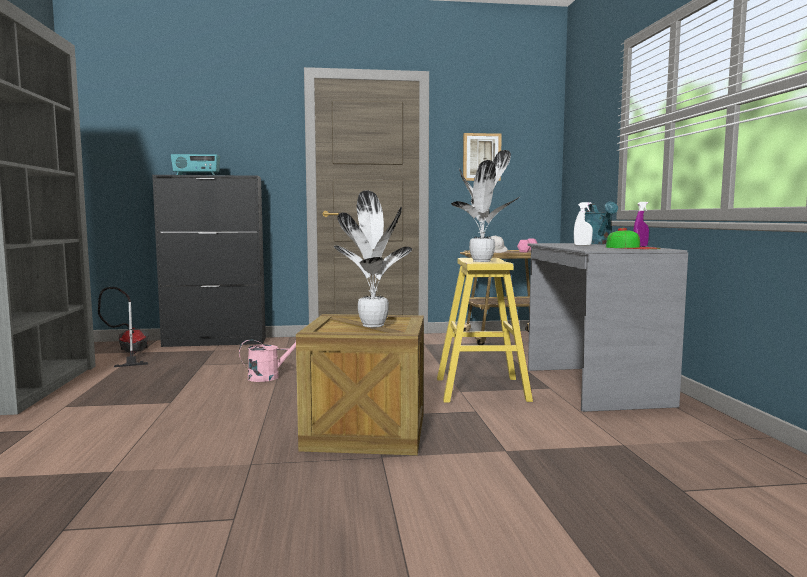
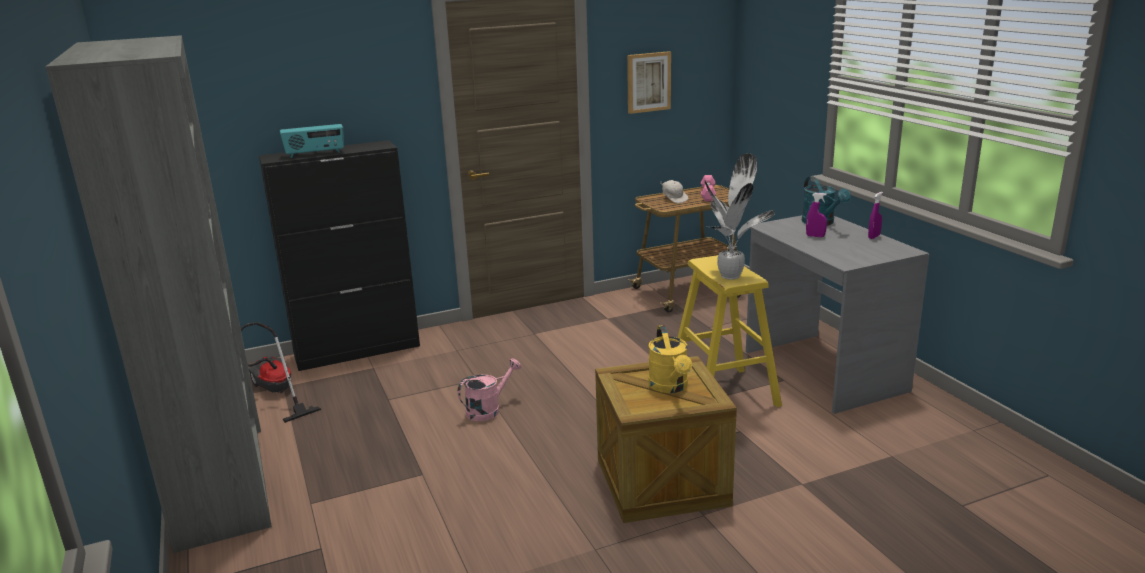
camera: 15 degrees left, 15 degrees up
(373, 325) = (670, 387): potted plant -> yellow watering can
(582, 245) = (815, 236): white spray bottle -> purple spray bottle
(632, 248) = (873, 247): cap -> none

